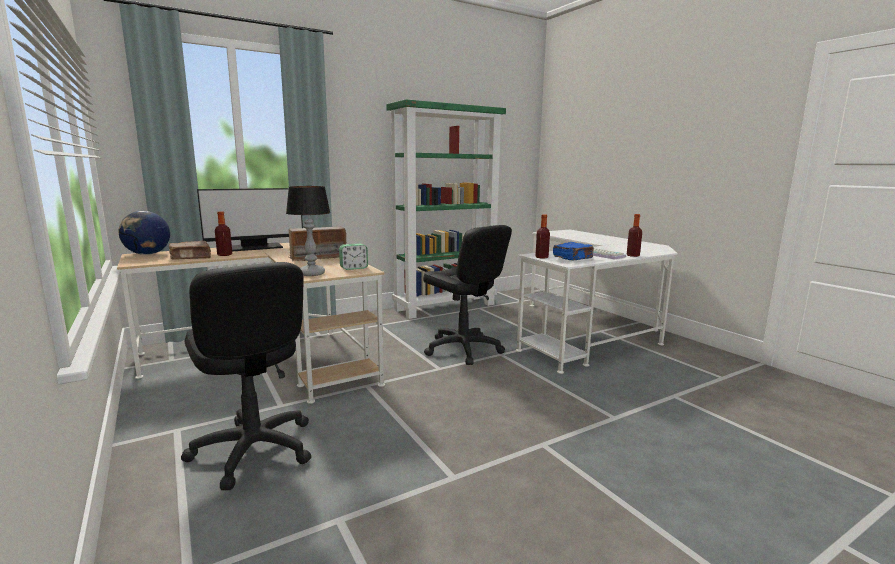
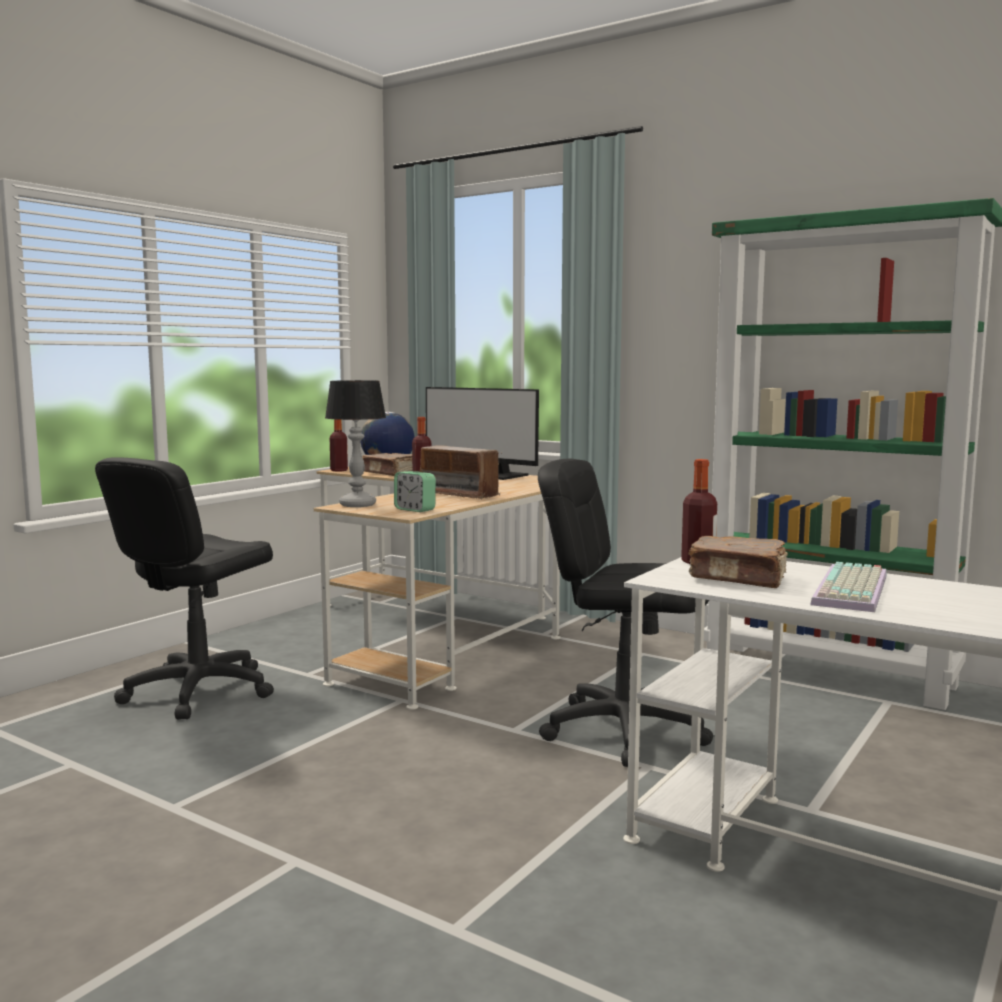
camera: 65 degrees right, 5 degrees down
(463, 349) = (624, 731): black office chair -> black office chair turned 90 degrees clockwise
(573, 258) = (738, 579): blue book -> brown book
(633, 255) = (920, 617): bottle -> bottle (339, 470)

